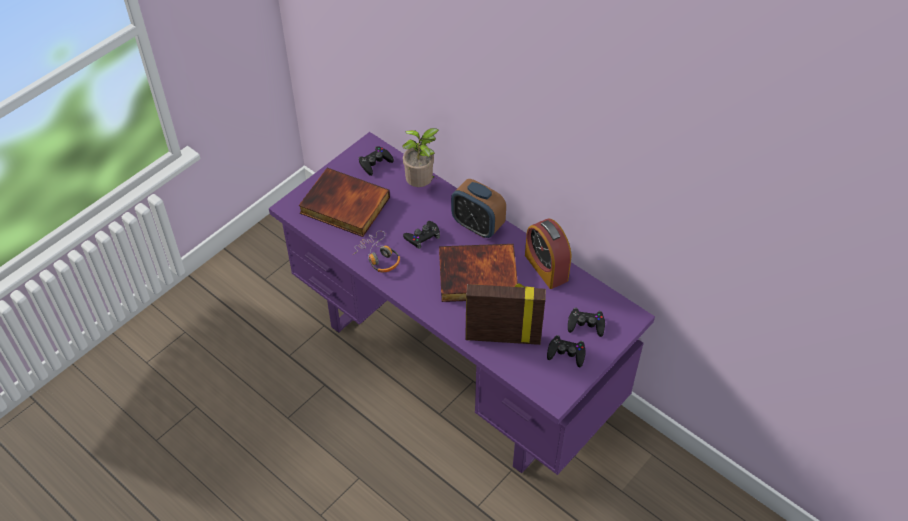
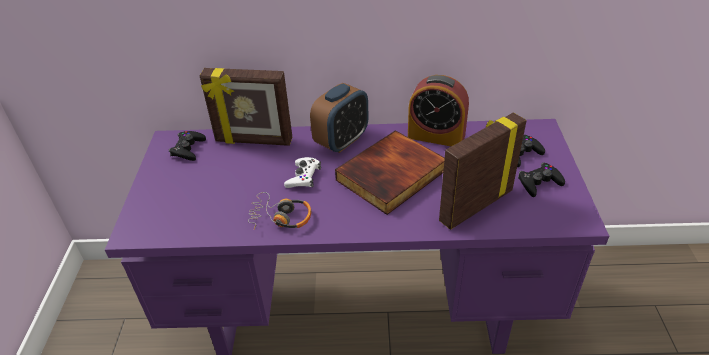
camera: 40 degrees left, 10 degrees down
(343, 206) = (193, 198): book -> none
(421, 185) = (253, 141): potted plant -> picture frame
(422, 237) = (303, 177): black game controller -> white game controller
(477, 225) = (341, 141): alarm clock -> alarm clock turned 45 degrees counterclockwise

